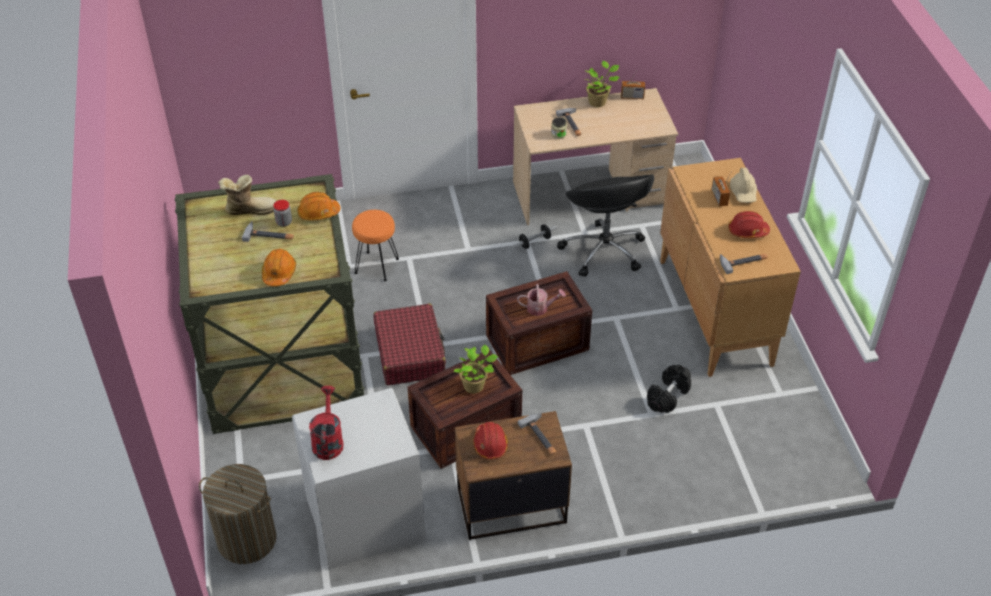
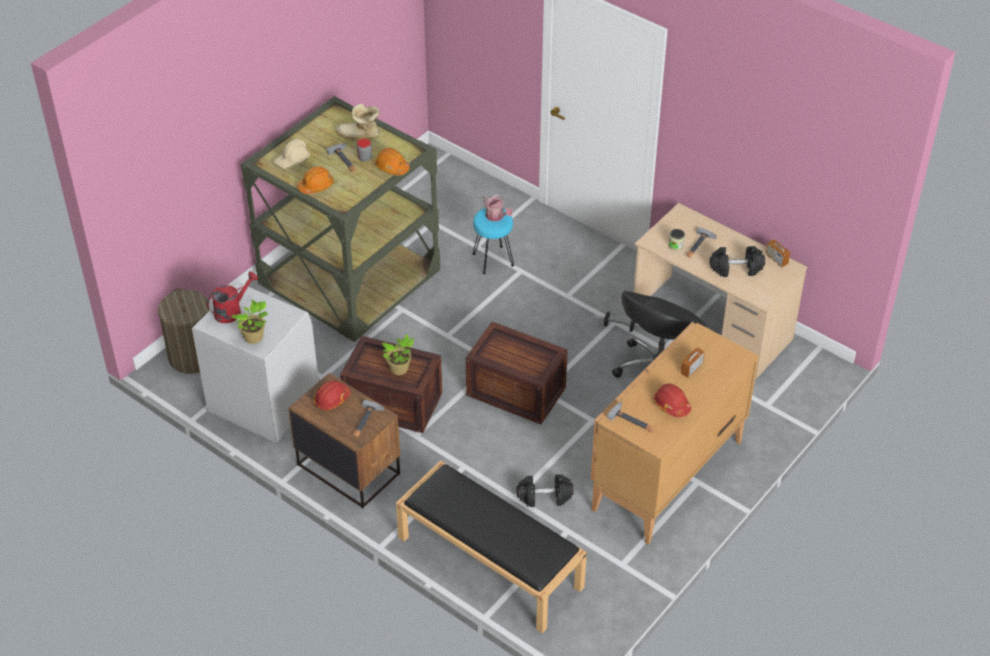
camera: 50 degrees right, 0 degrees up
(250, 209) = (359, 136): boot -> boot turned 150 degrees clockwise
(377, 266) = (493, 260): orange stool -> turquoise stool
(410, 353) = (430, 330): red suitcase -> none
(540, 308) = (513, 358): watering can -> watering can (496, 217)
(598, 102) = (744, 244): potted plant -> potted plant (255, 337)
(619, 121) = (736, 269): none -> black dumbbell
(705, 474) = (488, 562): none -> black bench
(743, 192) = (716, 379): beige hard hat -> beige hard hat (292, 160)

